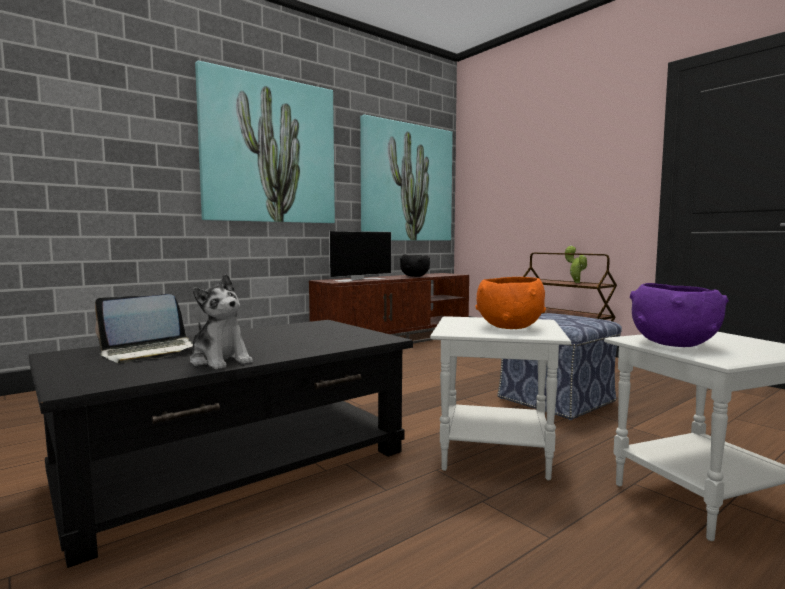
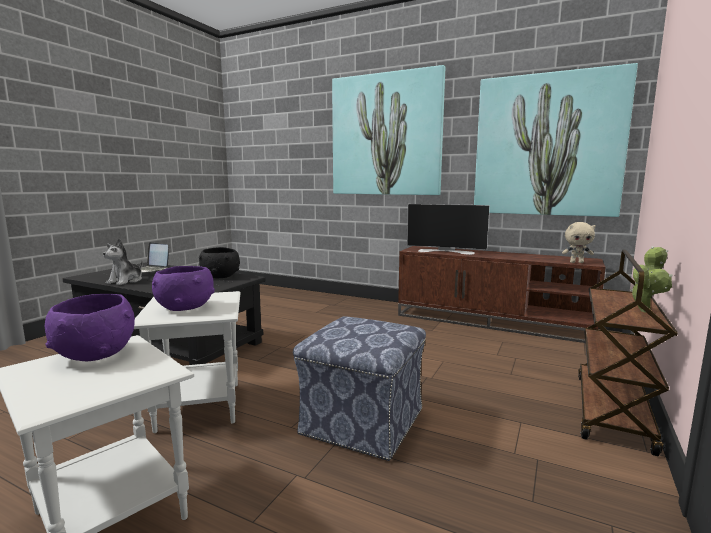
camera: 65 degrees right, 5 degrees up
(415, 276) = (519, 257): black bowl -> black bowl (220, 276)
(450, 274) = (576, 262): none -> beige plush toy
(509, 327) = (185, 308): orange bowl -> purple bowl

